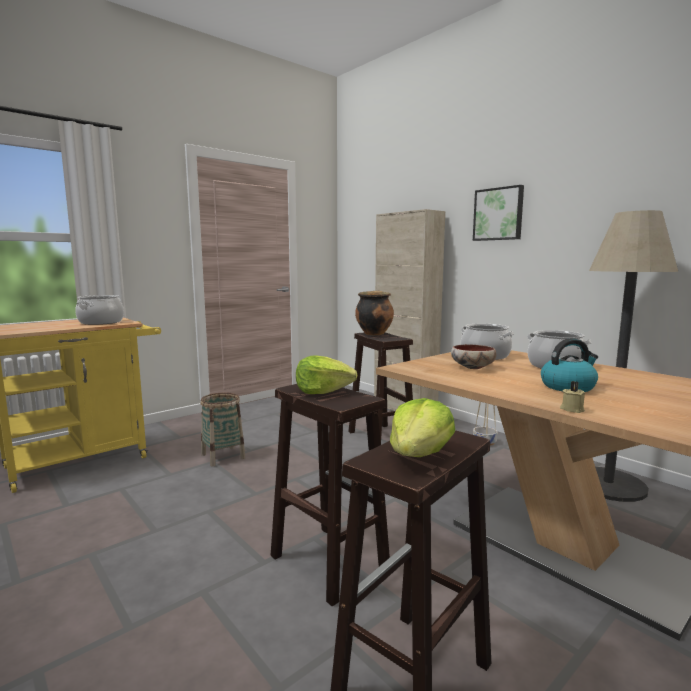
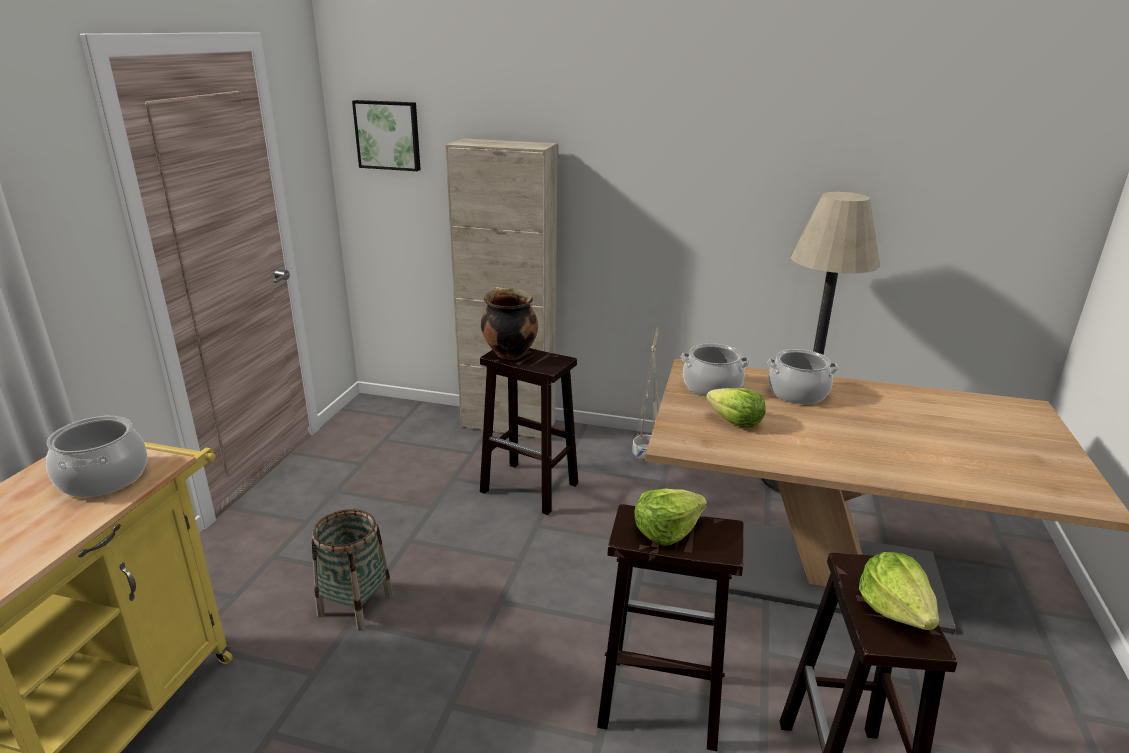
camera: 35 degrees left, 15 degrees up
(472, 367) = (735, 421): bowl -> lettuce
(498, 214) = (644, 158): picture -> picture (388, 135)
(568, 387) = (854, 436): kettle -> none
(572, 409) = (903, 480): beige candle -> none

